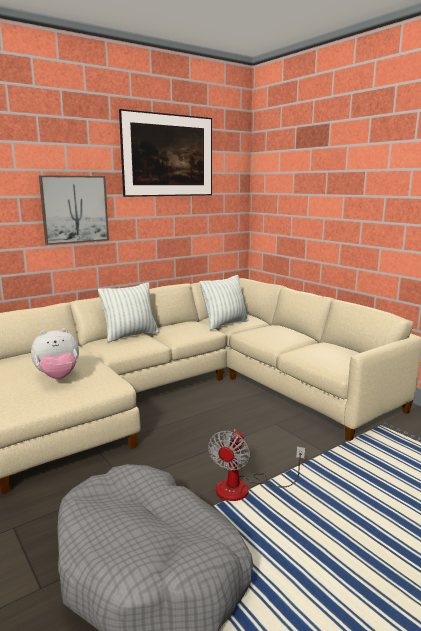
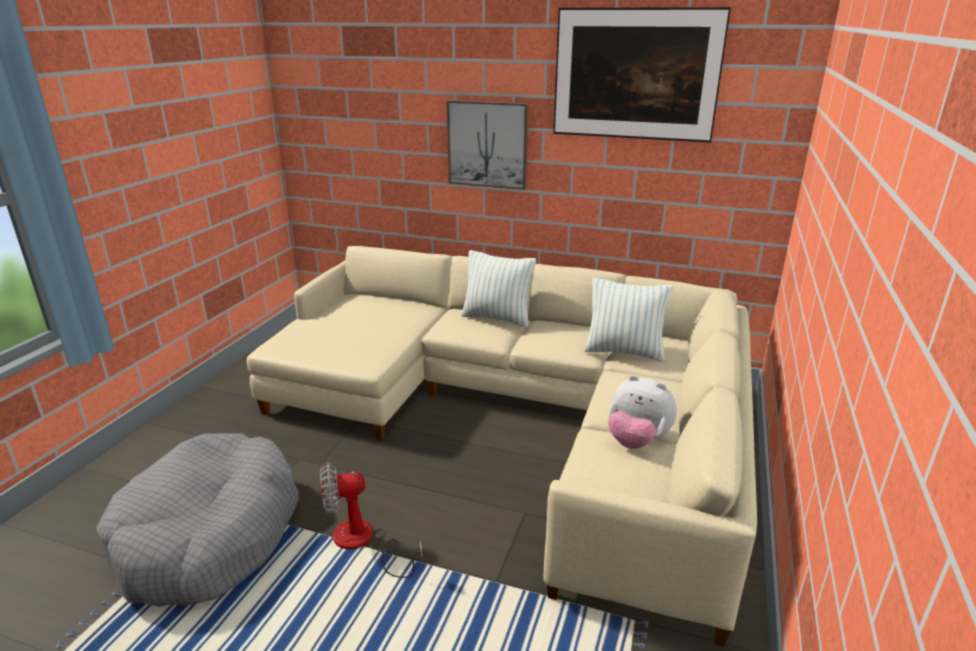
camera: 55 degrees right, 10 degrees up
(58, 377) = (347, 334): plush toy -> plush toy (637, 441)

